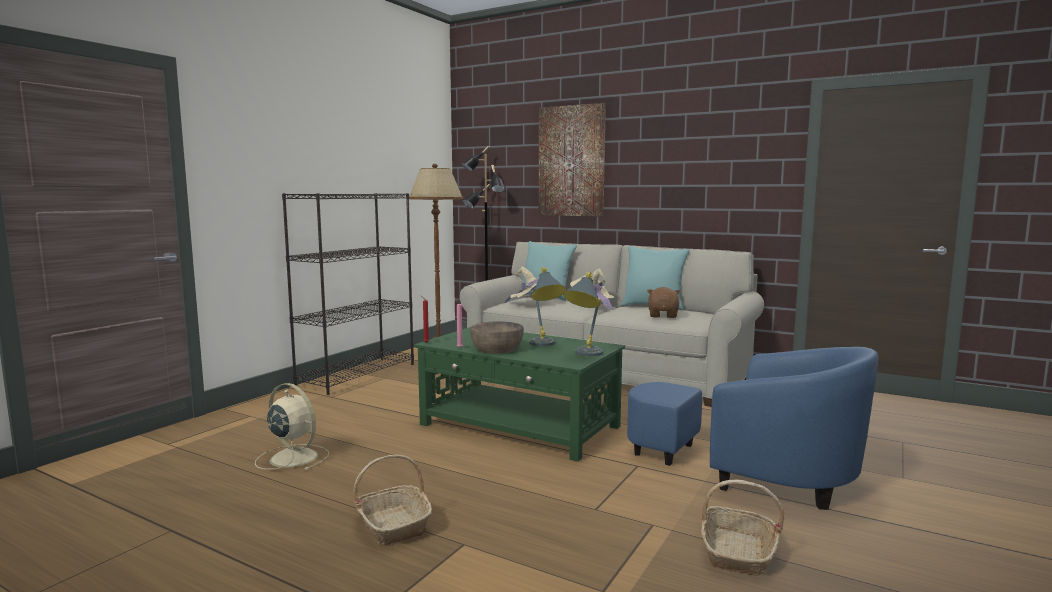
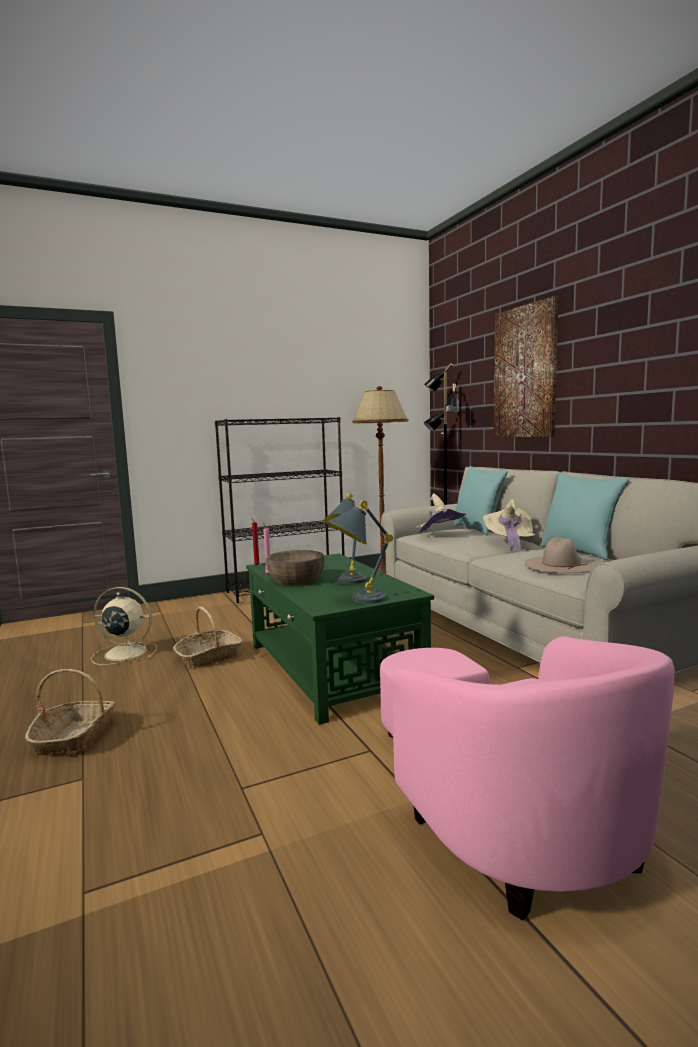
camera: 35 degrees right, 0 degrees up
(292, 457) = (124, 653): beige fan -> beige fan turned 60 degrees counterclockwise
(663, 315) = (561, 564): brown plush toy -> beige hat
(737, 552) = (288, 922): basket -> basket (208, 657)
(753, 472) = (500, 811): blue armchair -> pink armchair

